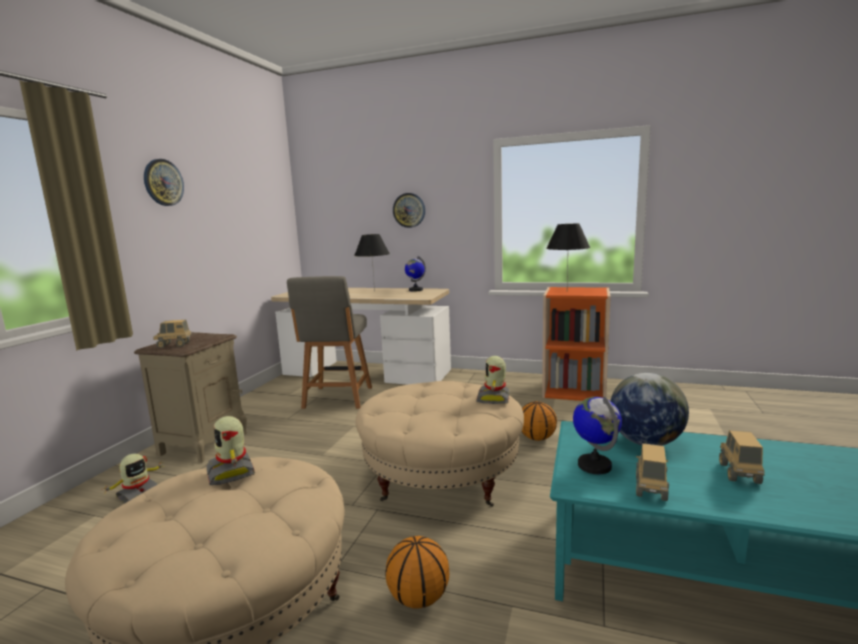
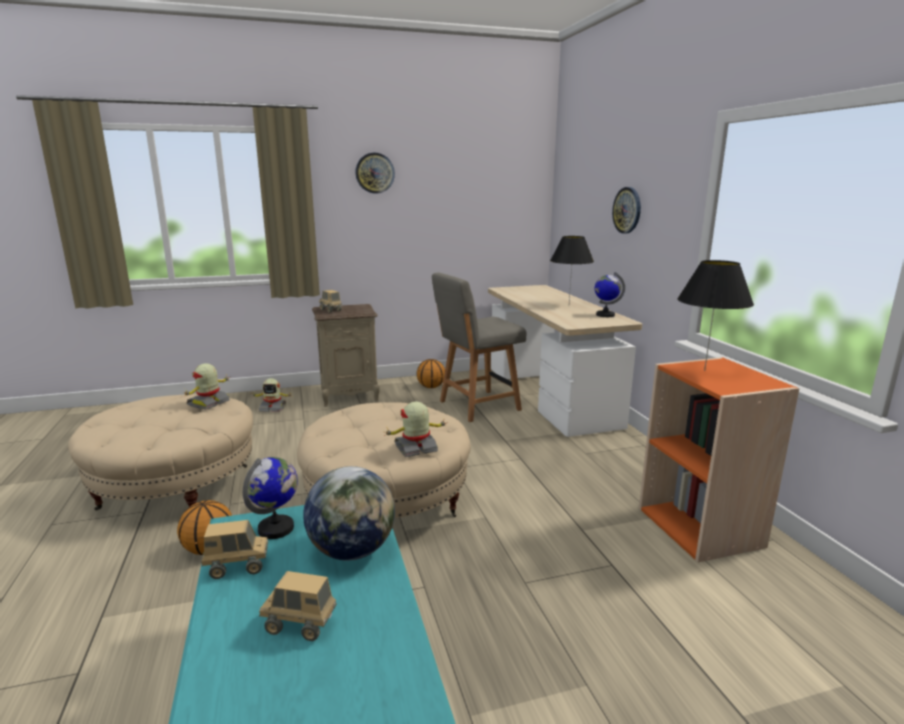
camera: 55 degrees right, 5 degrees up
(537, 438) = (519, 534): basketball -> basketball (431, 387)
(739, 474) = (300, 625): toy truck -> toy truck turned 150 degrees counterclockwise

